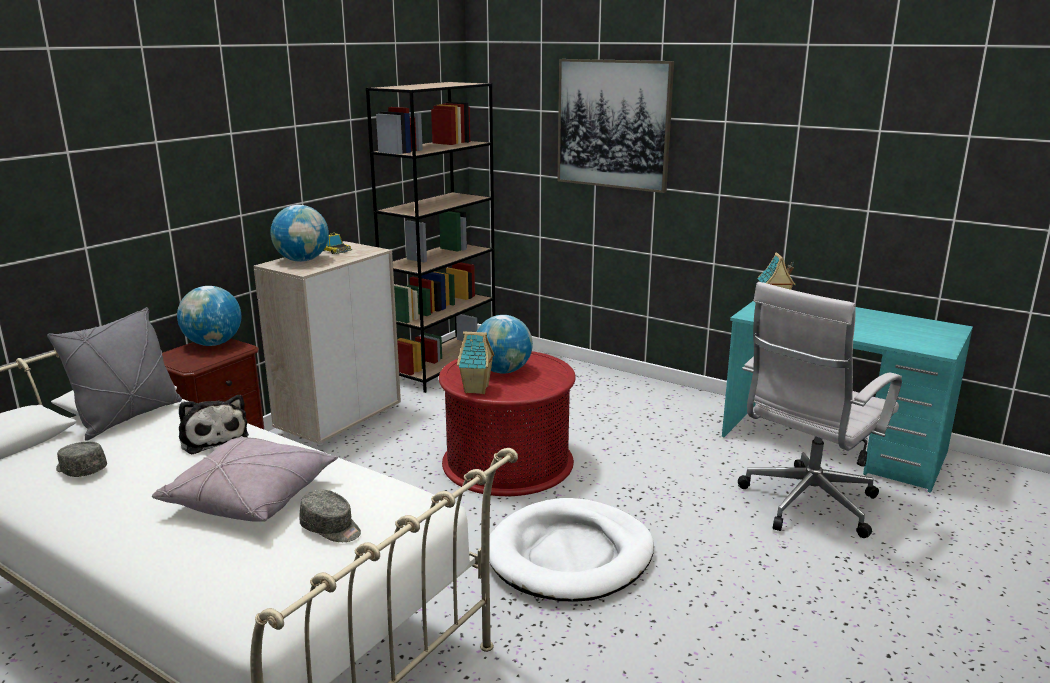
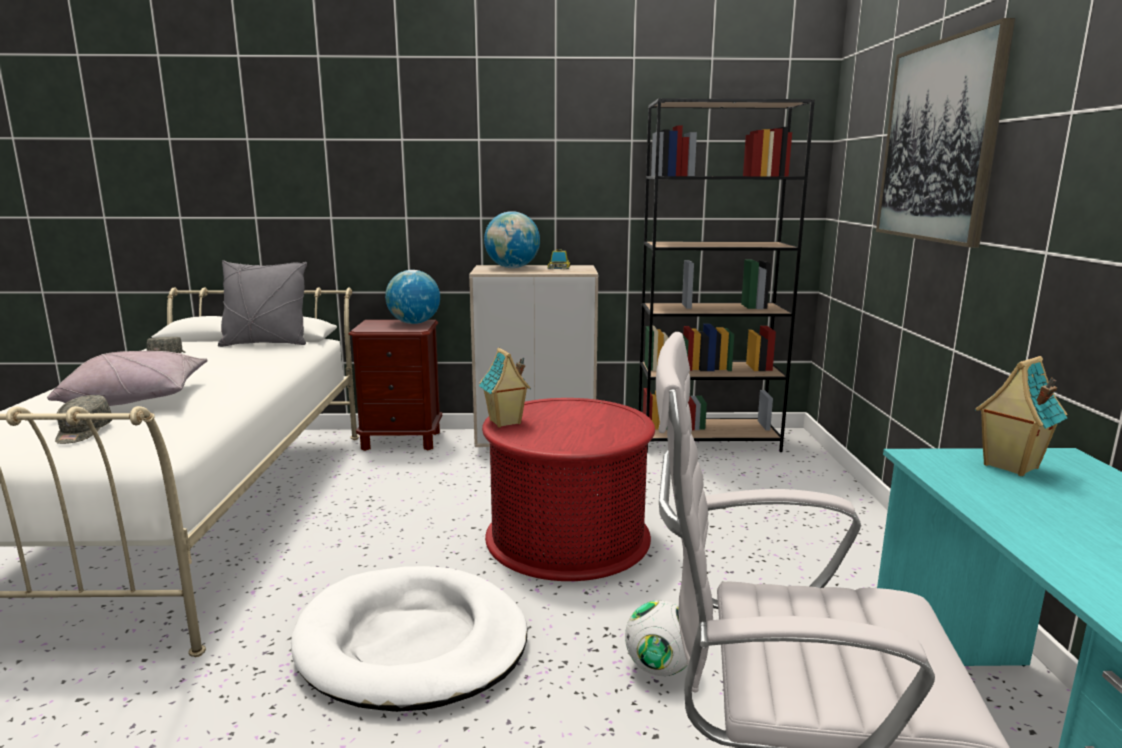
camera: 55 degrees right, 5 degrees down
(213, 437) = (245, 366): plush toy -> none
(503, 371) = (572, 420): globe -> none
(674, 487) = (659, 668): none -> football

